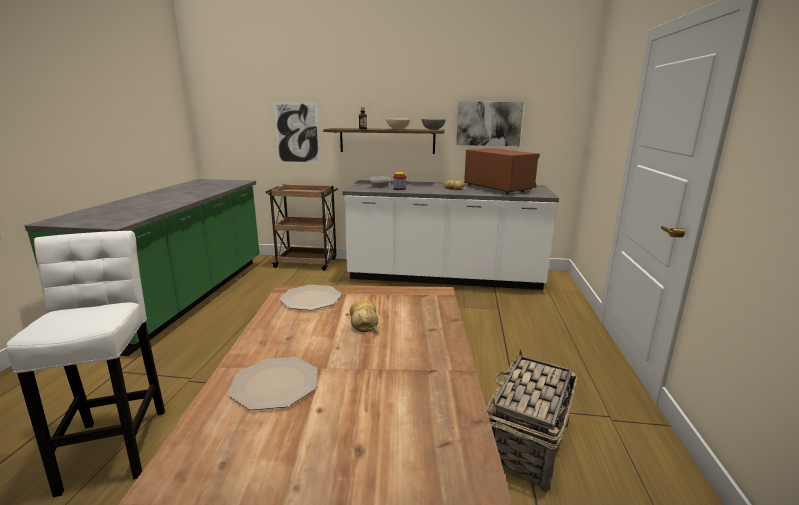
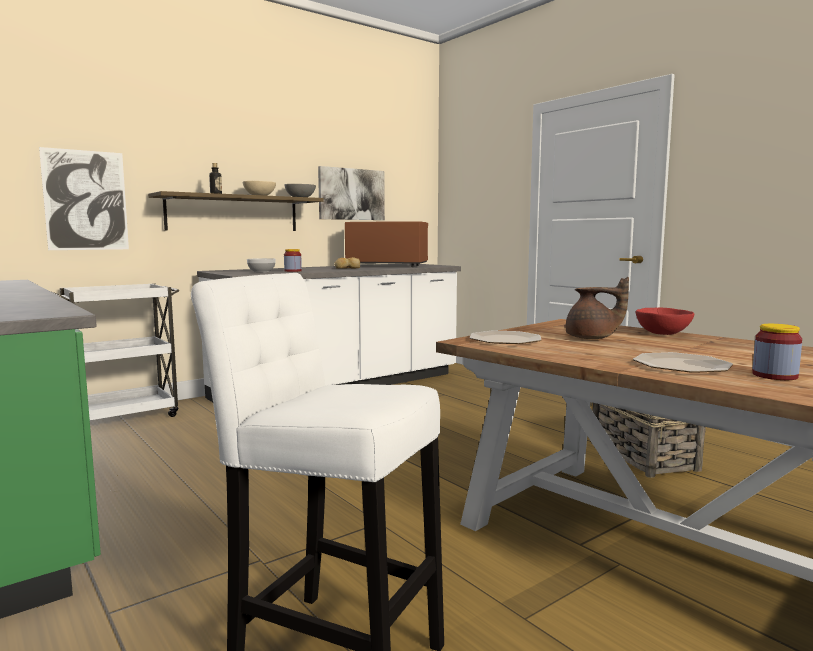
camera: 45 degrees left, 10 degrees down
(267, 439) = (774, 375): none -> jar
(307, 263) = (125, 417): brown cart -> white cart
(363, 321) = (592, 338): bread -> brown teapot
(437, 341) = (662, 334): none -> red bowl

